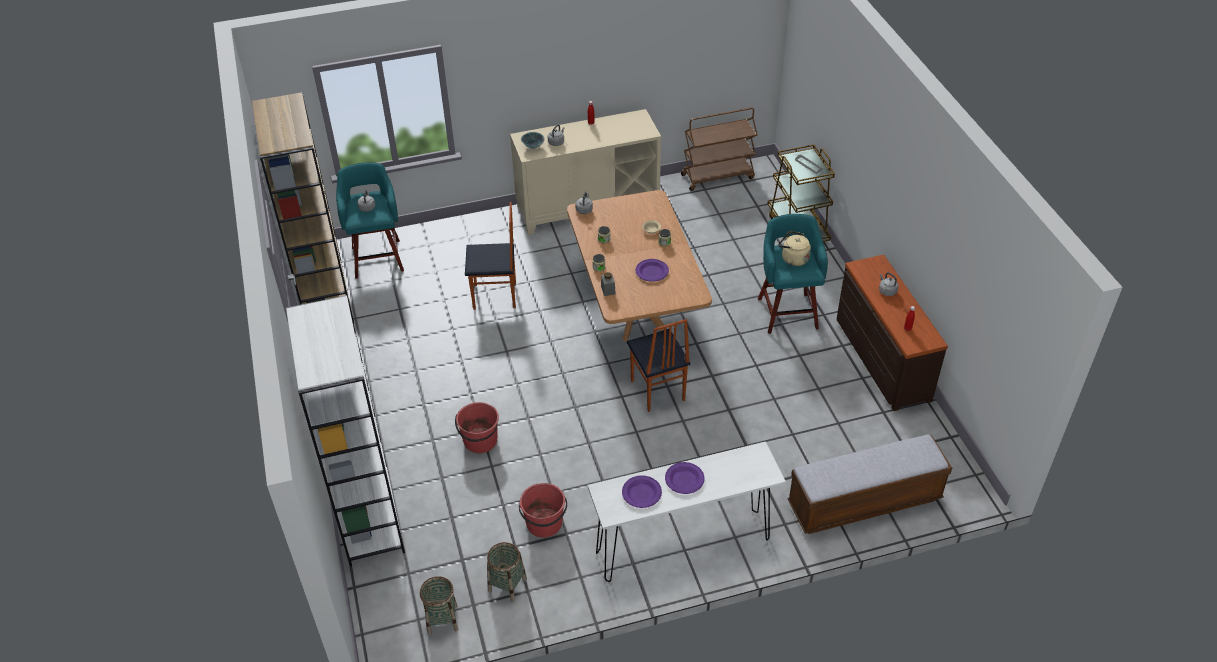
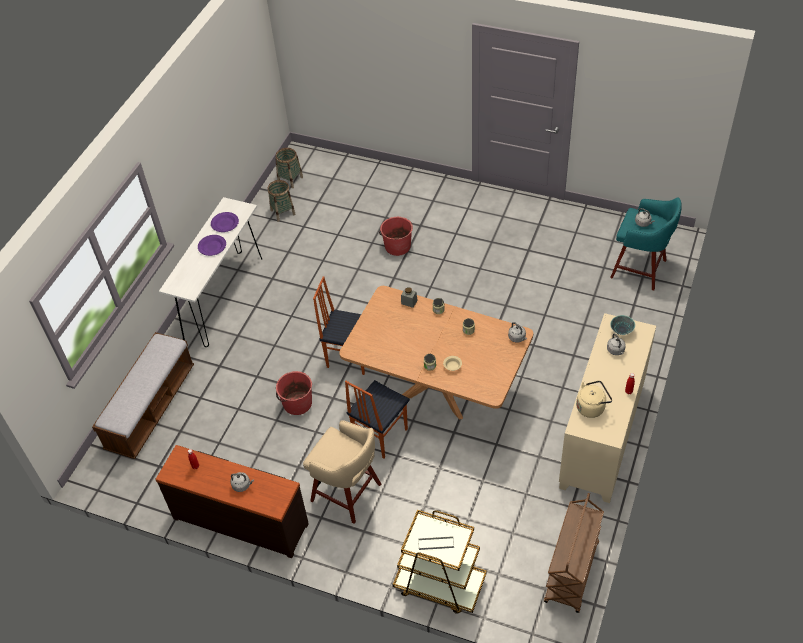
camera: 130 degrees right, 5 degrees up
(324, 297) = (613, 225): brown bookcase -> none
(368, 516) = (388, 177): white bookcase -> none
(495, 297) = (533, 316): chair -> chair (379, 435)
(544, 523) = (305, 246): red bucket -> red bucket (297, 403)
(652, 272) = (404, 338): purple plate -> none
(787, 311) = (348, 493): turquoise stool -> beige stool
(793, 259) = (340, 451): beige kettle -> beige kettle (592, 407)

